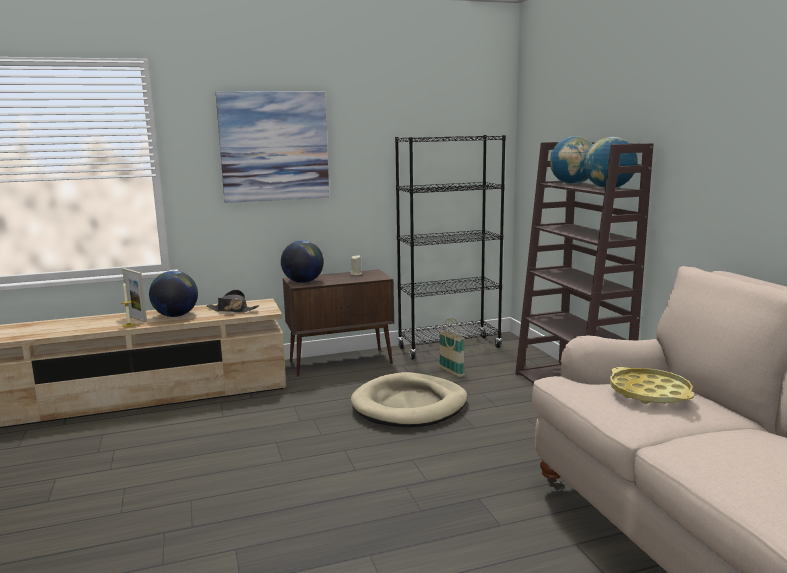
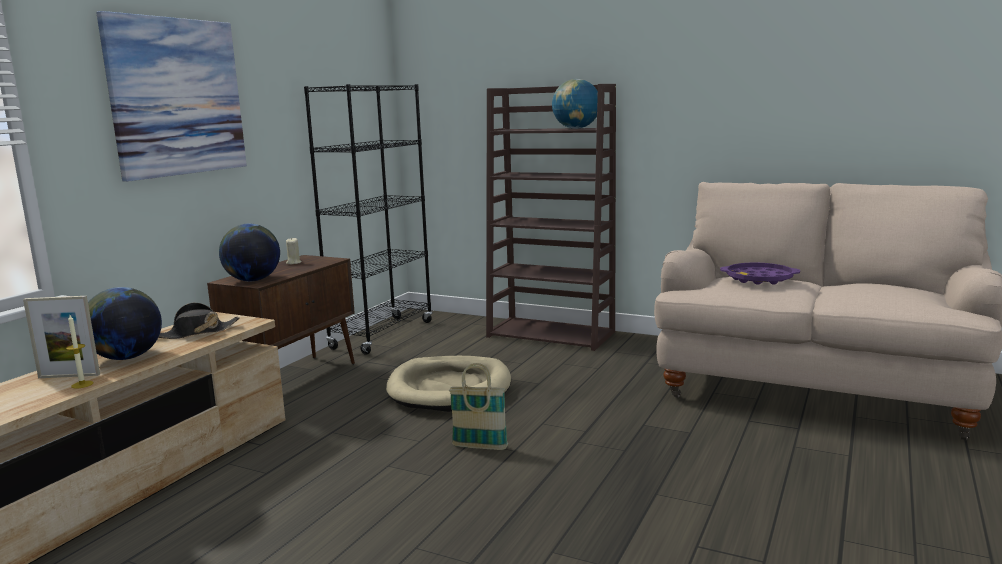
camera: 45 degrees left, 0 degrees up
(451, 372) = (428, 352): basket -> basket (479, 447)
(572, 184) = (523, 129): globe -> none
(649, 393) = (759, 279): yellow tray -> purple tray

